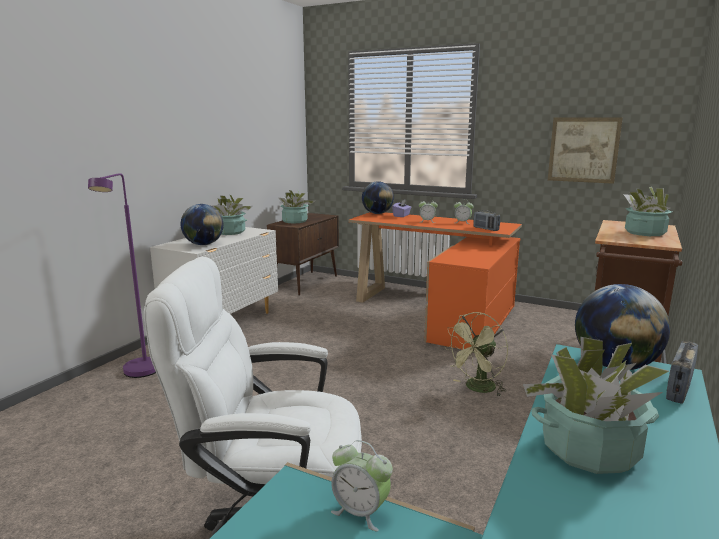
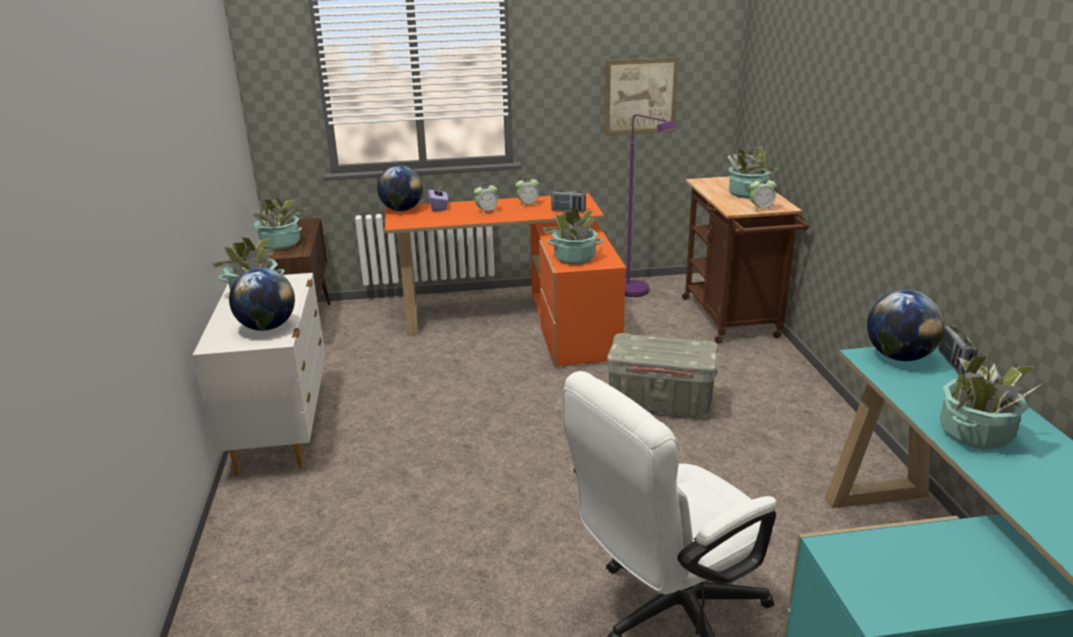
camera: 35 degrees left, 10 degrees up
(138, 374) = (274, 540): purple floor lamp -> purple floor lamp (639, 293)
(360, 512) = (894, 541): alarm clock -> alarm clock (761, 209)
(458, 257) = (574, 258): none -> potted plant
(477, 389) = (661, 402): green fan -> grey storage box

